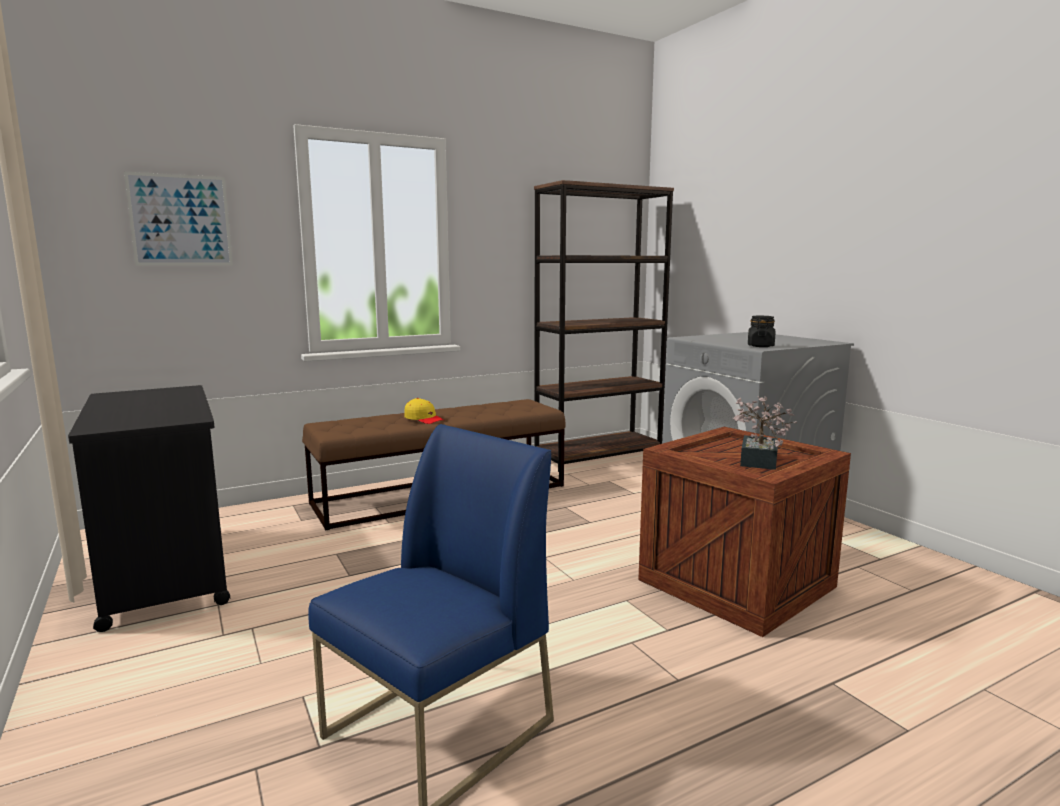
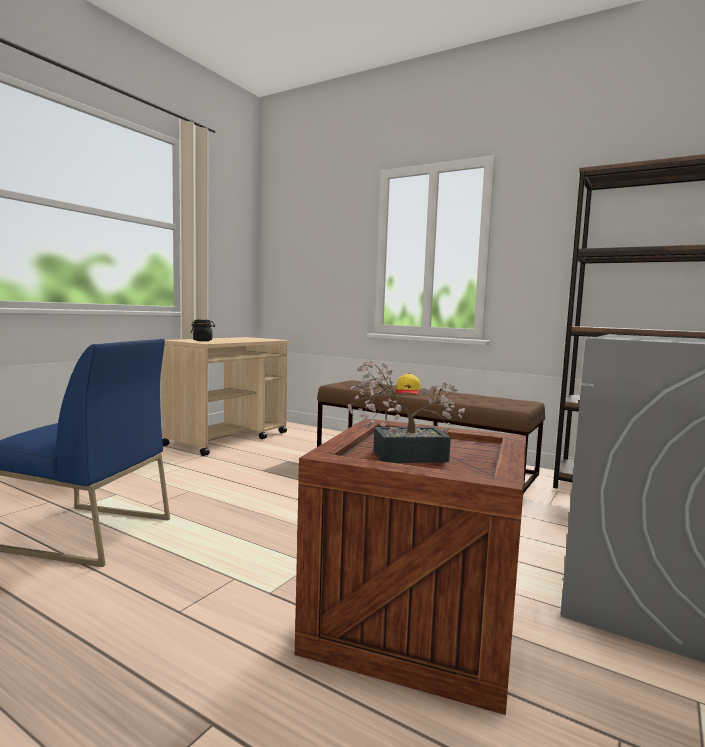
camera: 60 degrees right, 5 degrees down
(165, 572) = (228, 439): black cart -> beige cart
(180, 220) = (316, 243): picture -> none
(760, 346) = (636, 338): black jar -> black jar (203, 340)

